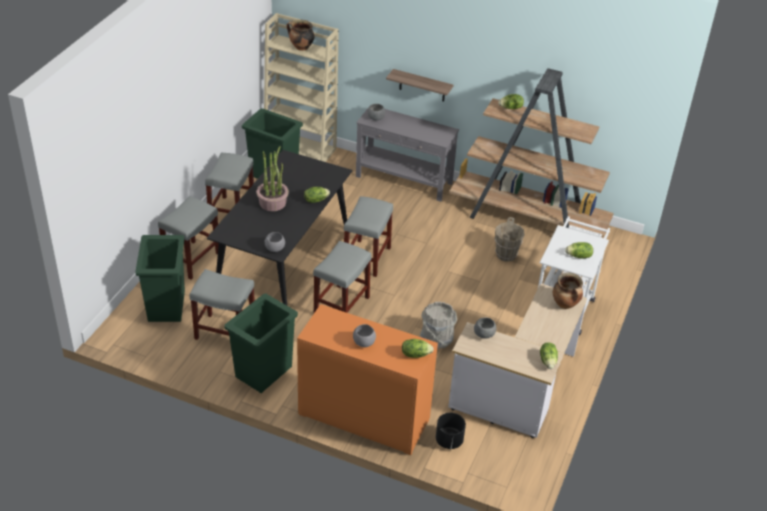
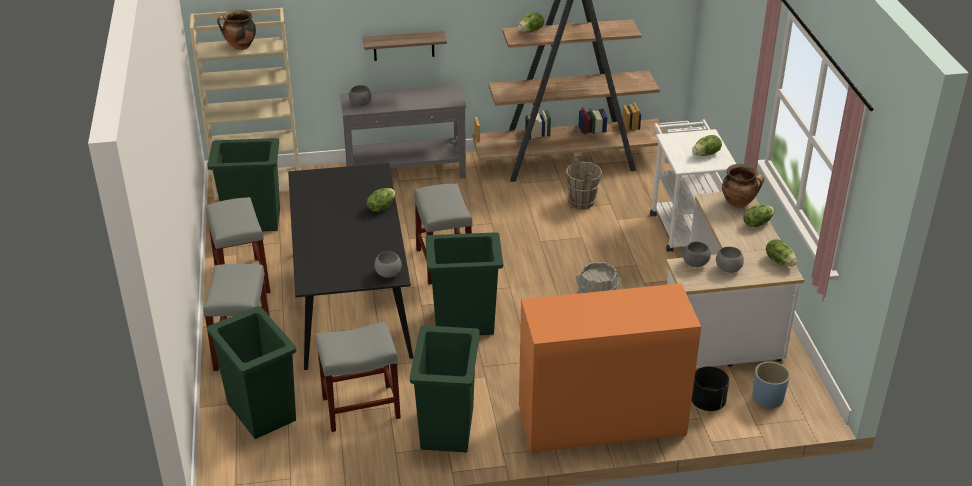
camera: 30 degrees left, 5 degrees down
(272, 202) = (335, 228): potted plant -> none
(341, 306) = (465, 323): grey stool -> green trash can
(364, 342) = (609, 316): grey bowl -> grey bowl (728, 268)
(415, 354) = (673, 303): lettuce -> lettuce (757, 223)
(494, 459) = (767, 399): none -> blue planter

